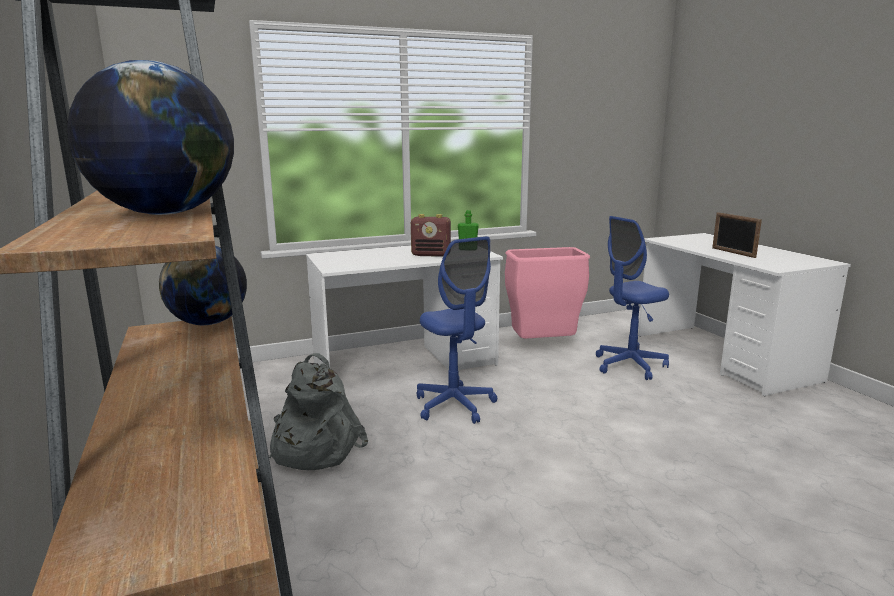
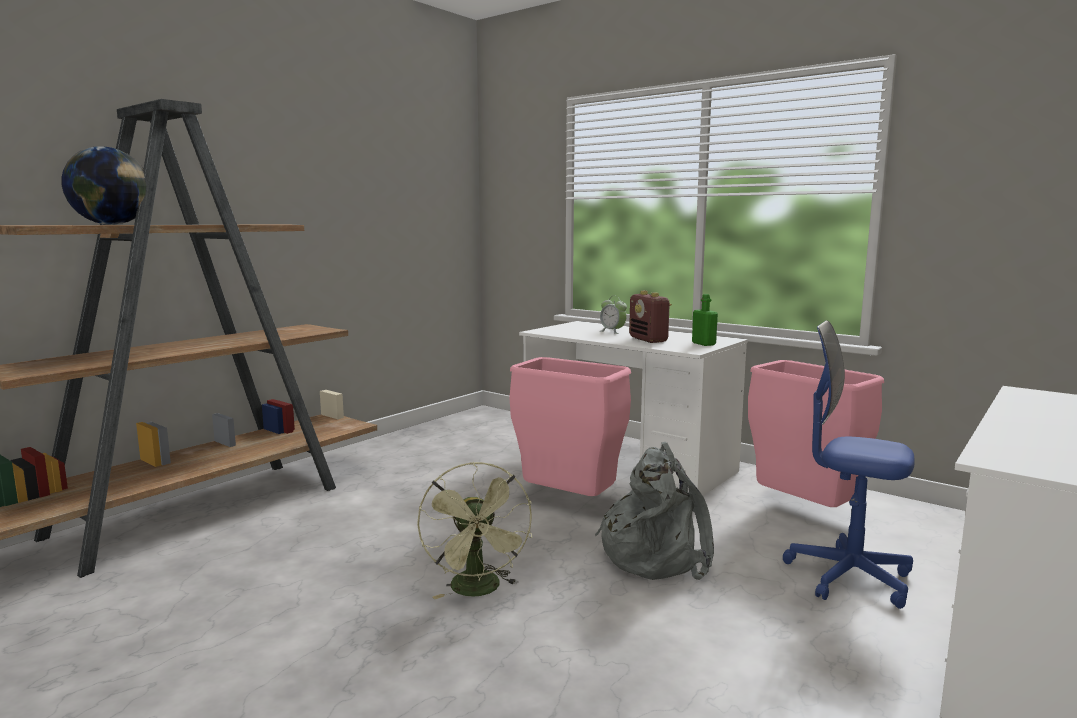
camera: 60 degrees right, 5 degrees down
(209, 323) = (324, 330): globe -> none
(313, 448) = (428, 475): grey backpack -> grey backpack (656, 555)
(380, 255) = (612, 331): none -> alarm clock
(454, 405) = (568, 503): blue office chair -> pink trash can
(574, 479) = (479, 591): none -> green fan
(733, 252) = (1053, 432): picture frame -> none

